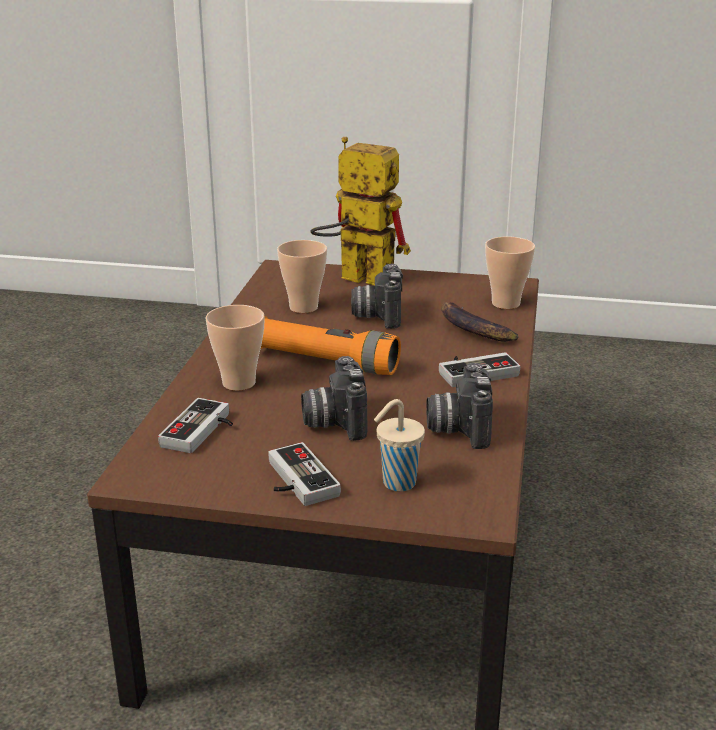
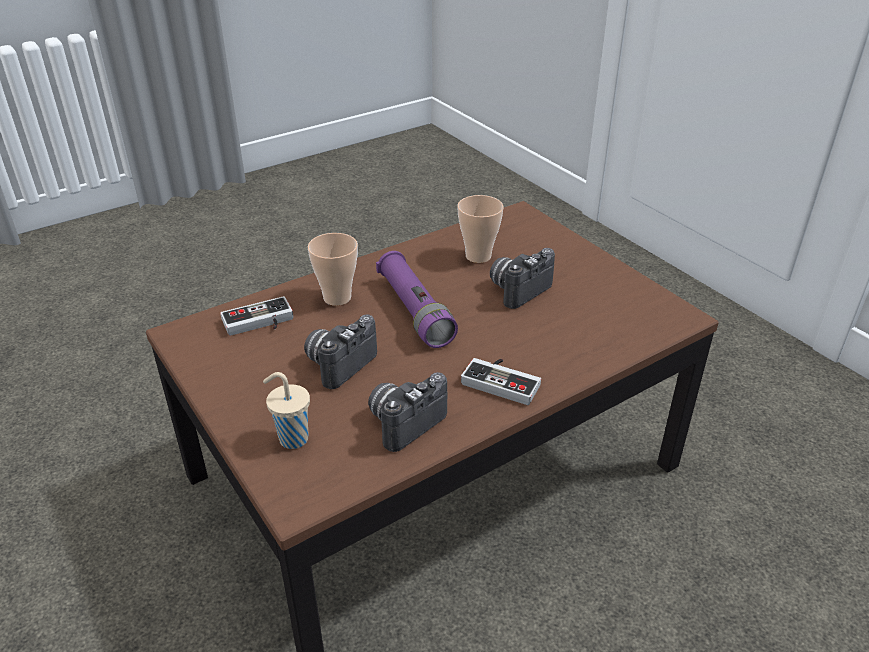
camera: 45 degrees right, 10 degrees up
(295, 481) = (243, 394): game controller -> none
(325, 362) = (415, 311): orange flashlight -> purple flashlight
(355, 278) = (559, 247): toy robot -> none
(473, 329) = (568, 342): banana -> none
(505, 303) = (640, 331): cup -> none

